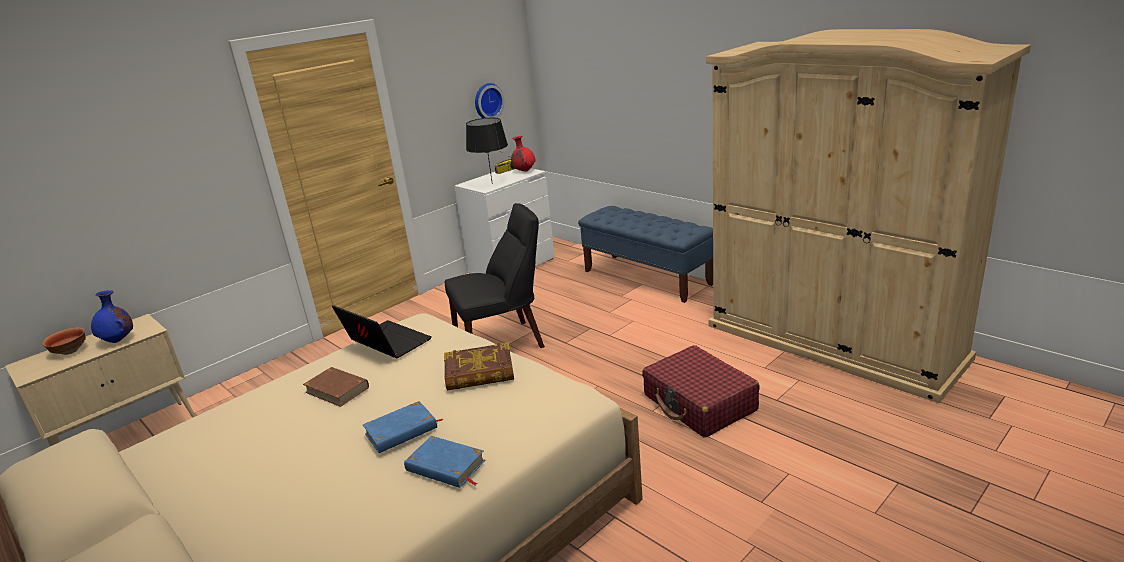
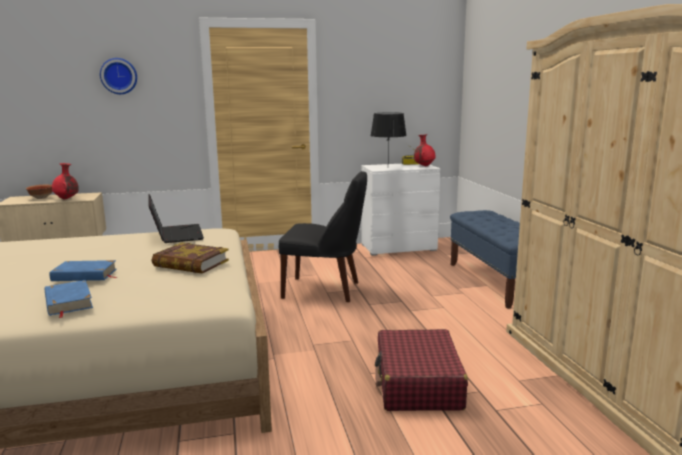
camera: 30 degrees right, 10 degrees down
(119, 340) = (67, 199): blue vase -> red vase
(337, 389) = (106, 248): brown book -> none
(487, 101) = (409, 103): wall clock -> wall clock (119, 76)

